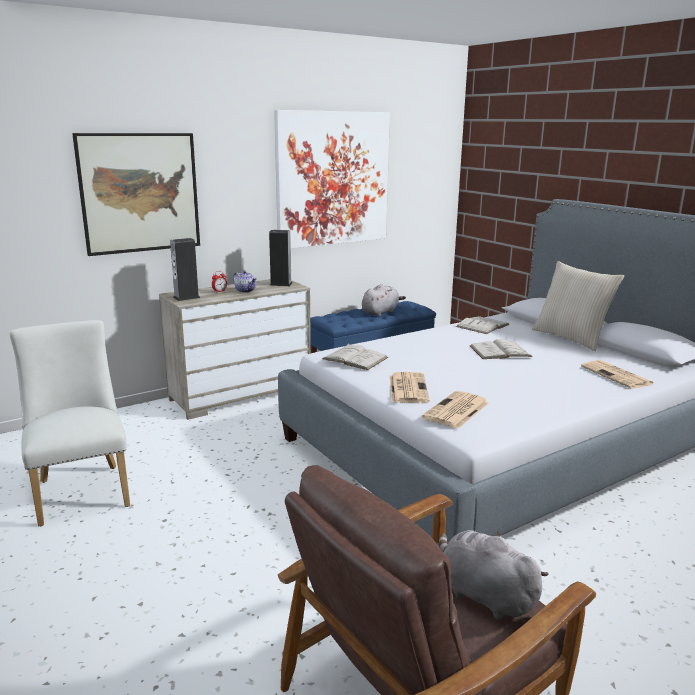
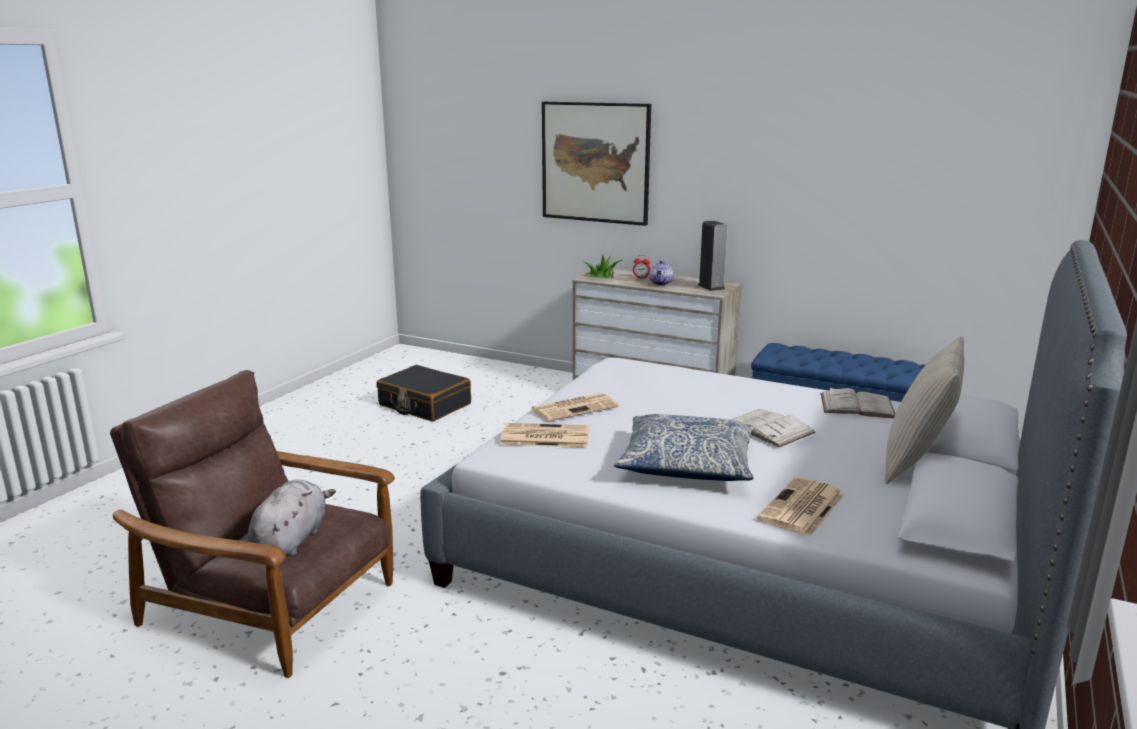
camera: 60 degrees right, 0 degrees up
(82, 489) = (424, 405): white chair -> black suitcase
(186, 297) = (602, 275): speaker -> potted plant
(333, 179) = (831, 169): picture -> none
(355, 358) = (618, 372): white book -> none
(381, 312) = (858, 363): grey plush toy -> none
(538, 384) = (686, 464): none -> pillow

